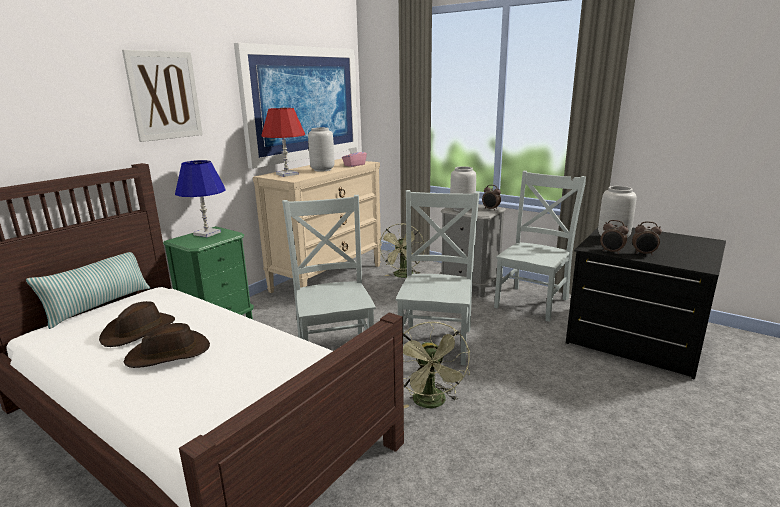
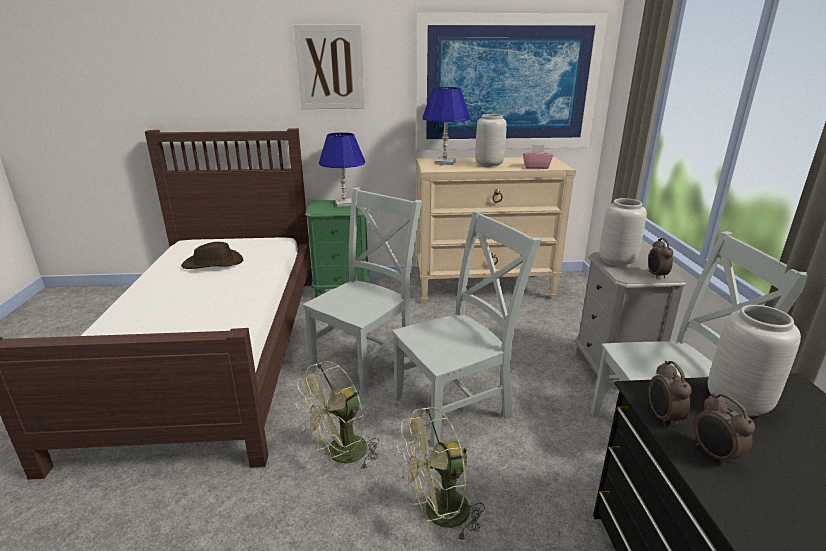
camera: 50 degrees right, 5 degrees up
(99, 305) = (241, 237): pillow -> none
(169, 354) = (189, 287): brown hat -> none
(287, 174) = (445, 162): red table lamp -> blue table lamp
(403, 276) = (557, 321): green fan -> green fan (438, 515)

